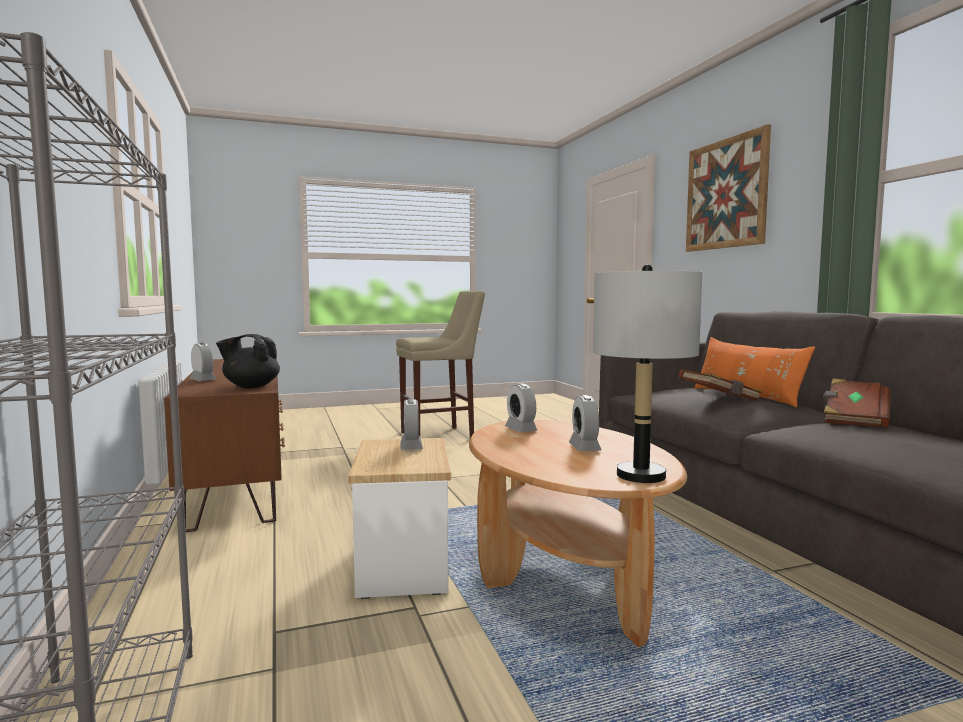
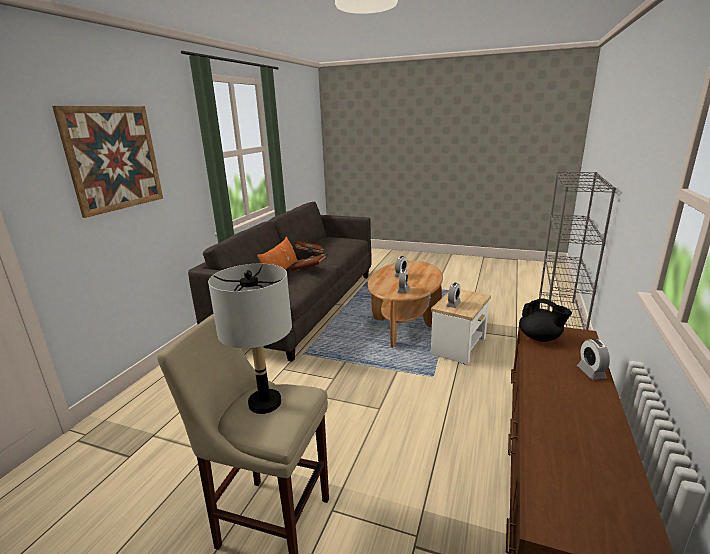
camera: 140 degrees left, 15 degrees up
(641, 476) = (410, 263): grey table lamp -> grey table lamp (265, 403)

